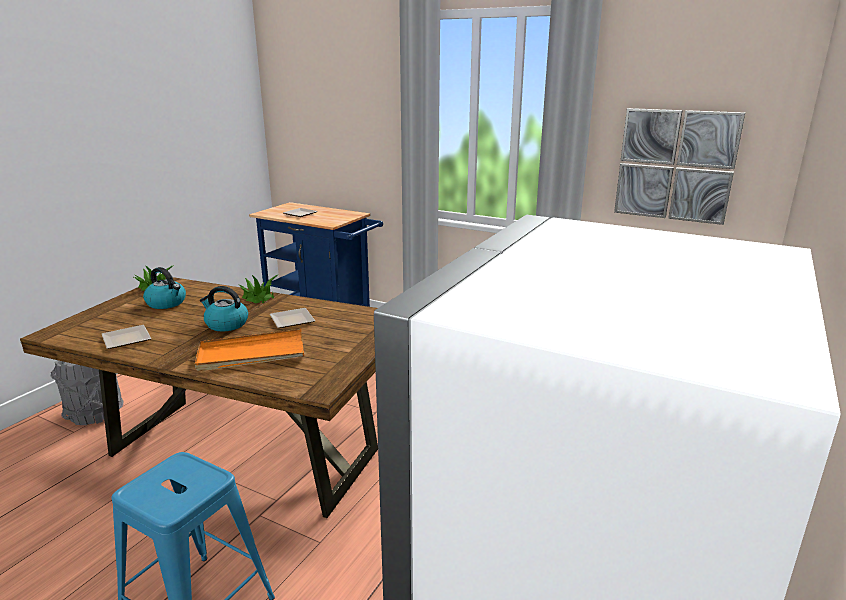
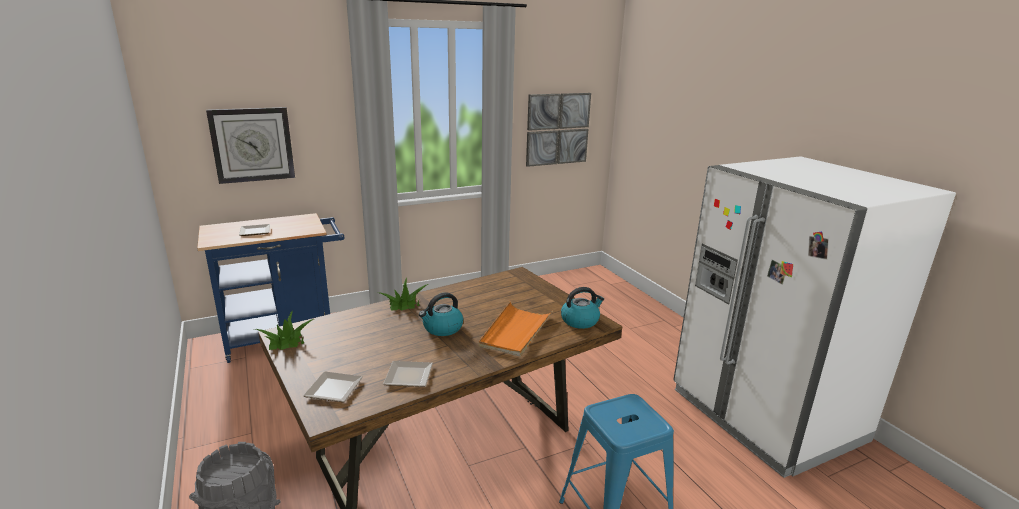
camera: 55 degrees left, 0 degrees up
(167, 303) = (345, 343): kettle -> kettle (580, 321)
(294, 320) = (475, 303): plate -> plate (336, 388)
(328, 137) = (252, 144): none -> wall clock

